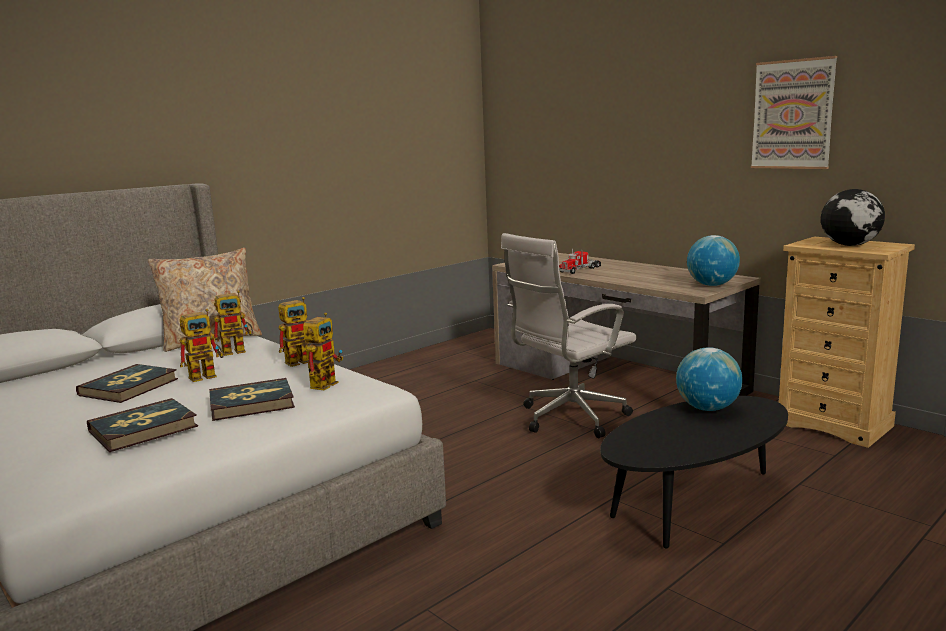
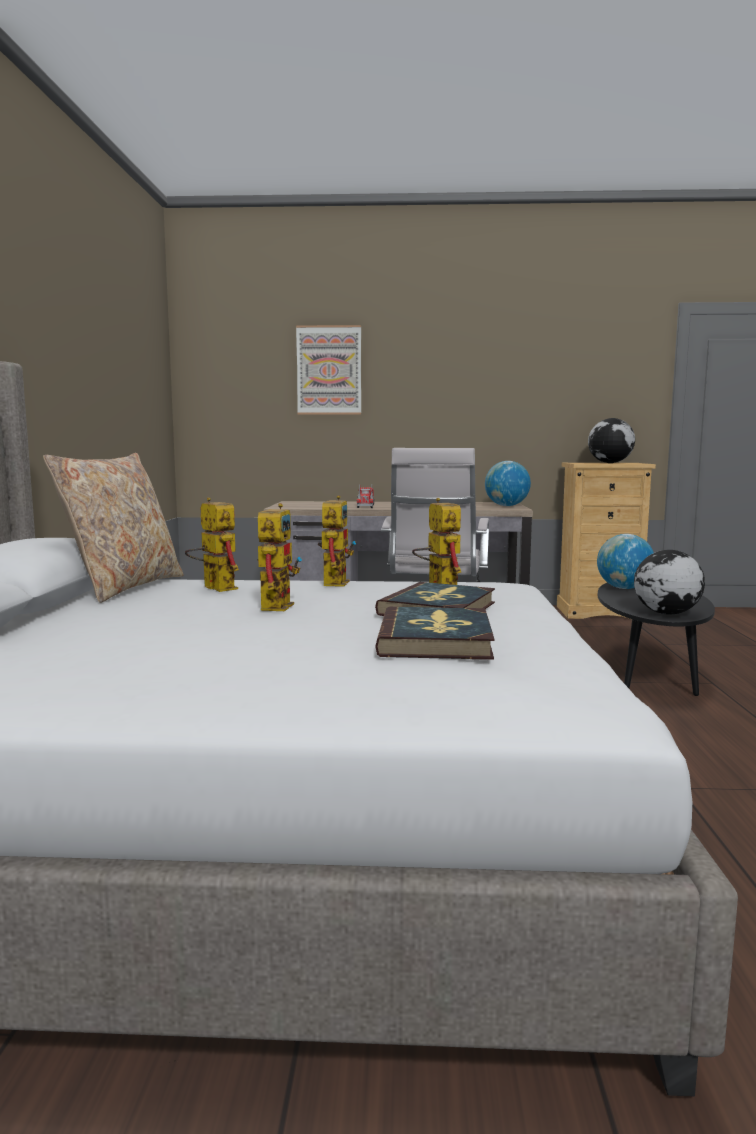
camera: 45 degrees left, 5 degrees down
(129, 387) = (217, 628): book -> none
(239, 350) = (213, 587): toy robot -> toy robot turned 60 degrees counterclockwise
(636, 450) = (665, 613): none -> globe
(792, 114) = (537, 362): picture -> picture (329, 370)

